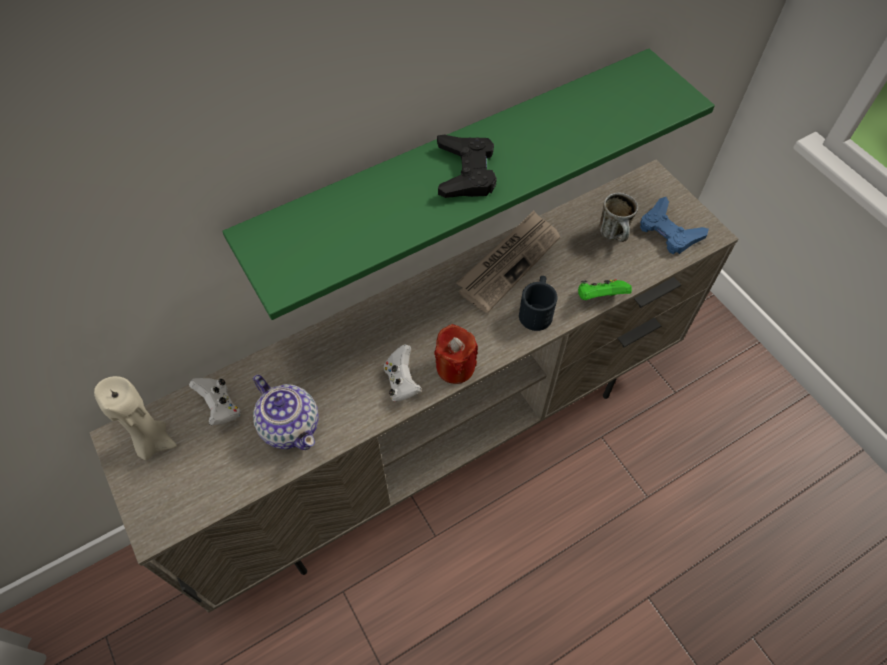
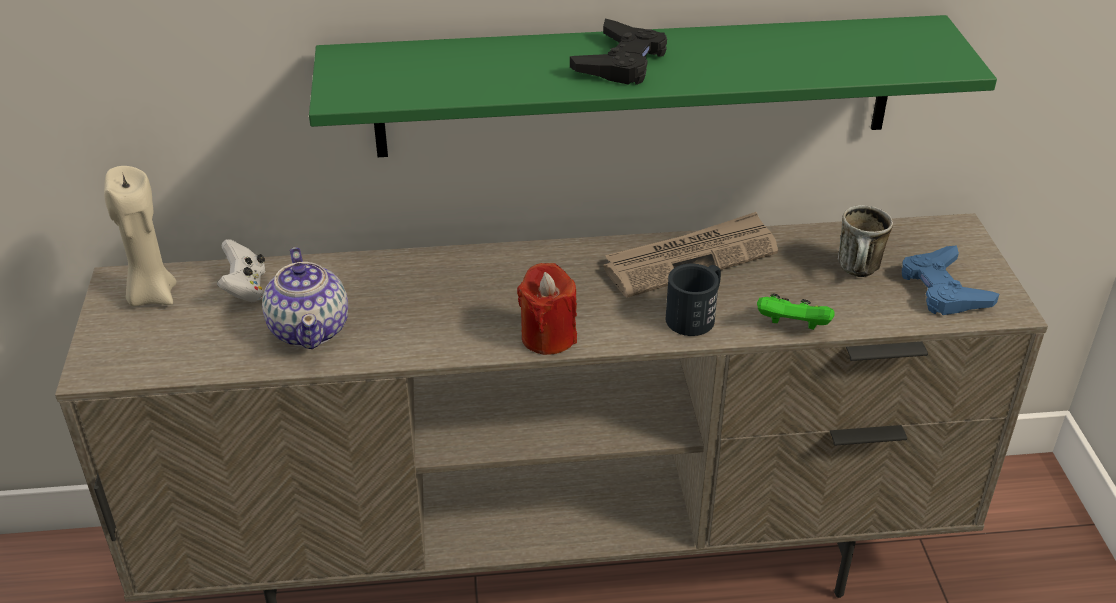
camera: 25 degrees right, 20 degrees down
(402, 382) = (470, 331): white game controller -> none

